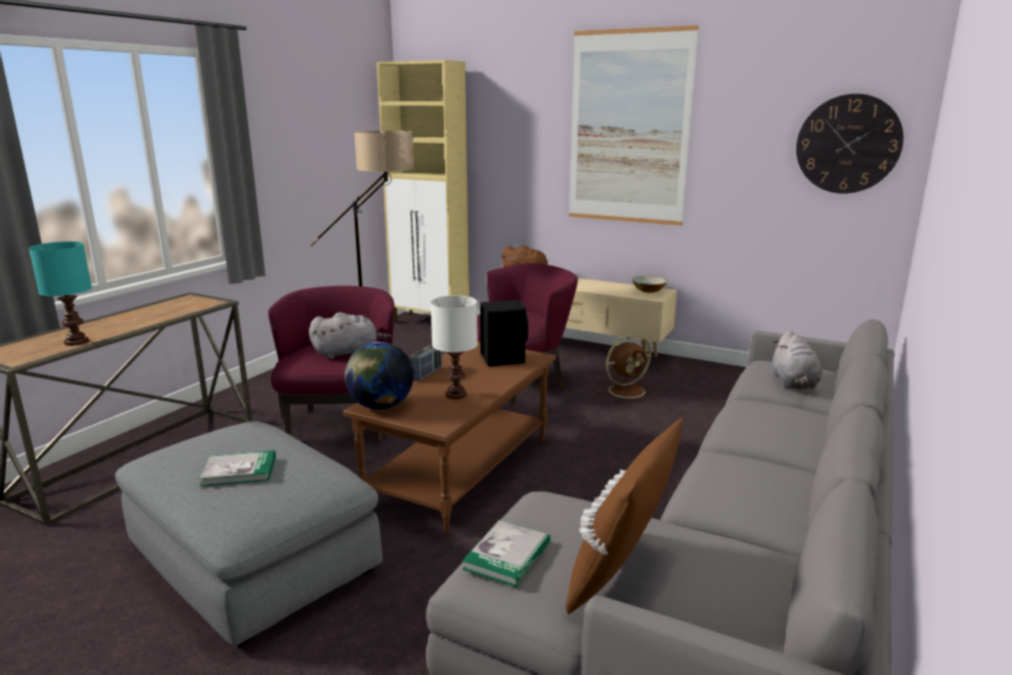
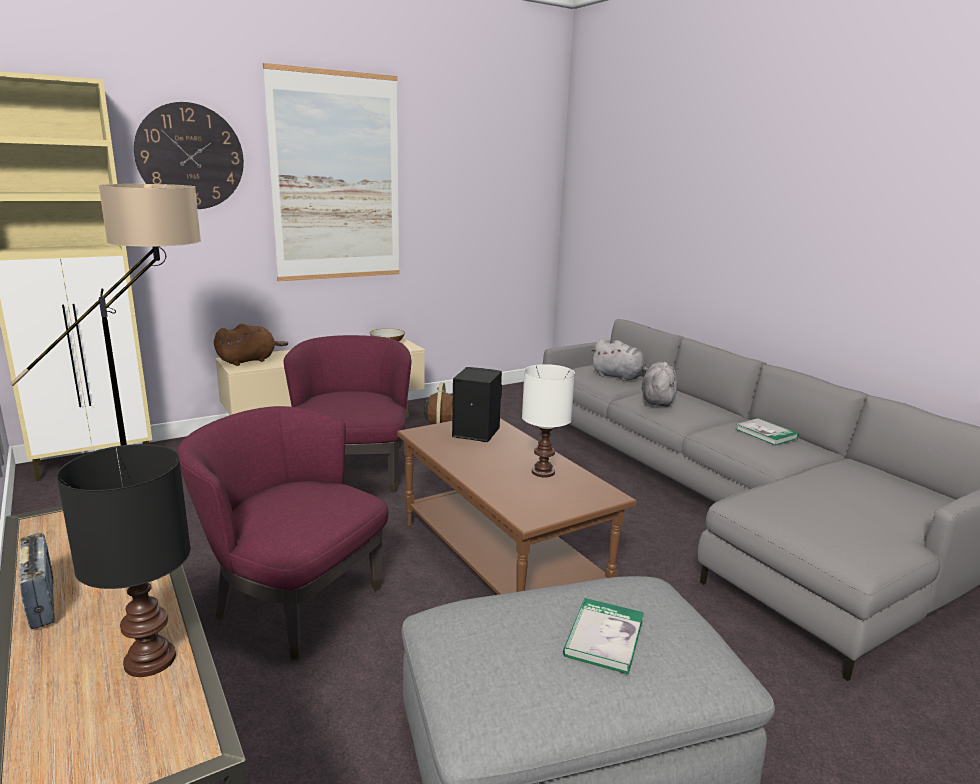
camera: 60 degrees left, 0 degrees up
(76, 342) = (152, 660): turquoise table lamp -> black table lamp
(348, 353) = (313, 499): grey plush toy -> grey plush toy (657, 400)
(380, 406) = (534, 511): globe -> none
(427, 374) = (471, 471): radio -> radio (42, 603)
(507, 555) = (834, 537): book -> book (766, 434)
(622, 575) = (865, 508): brown pillow -> none
(848, 144) = (515, 190): wall clock -> wall clock (190, 156)

